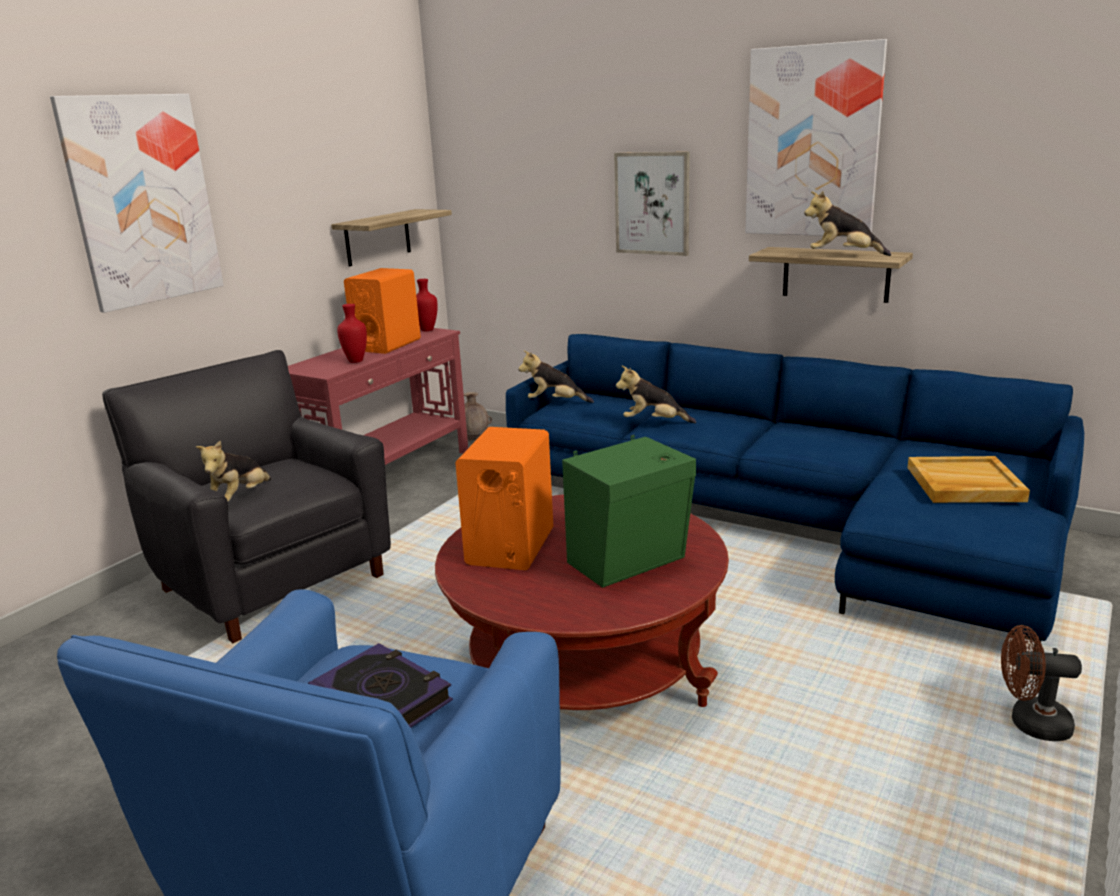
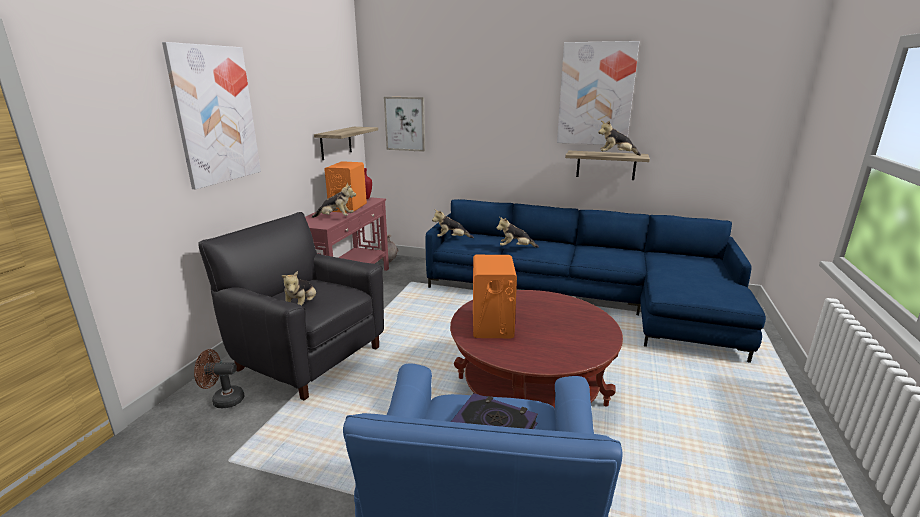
camera: 15 degrees left, 0 degrees up
(355, 361) = (336, 218): red vase -> plush toy
(631, 562) = (567, 328): green speaker -> none
(652, 203) = (501, 125): picture -> picture (405, 124)
(964, 484) = (696, 273): beige tray -> none
(1030, 724) = (767, 395): brown fan -> brown fan (223, 400)

